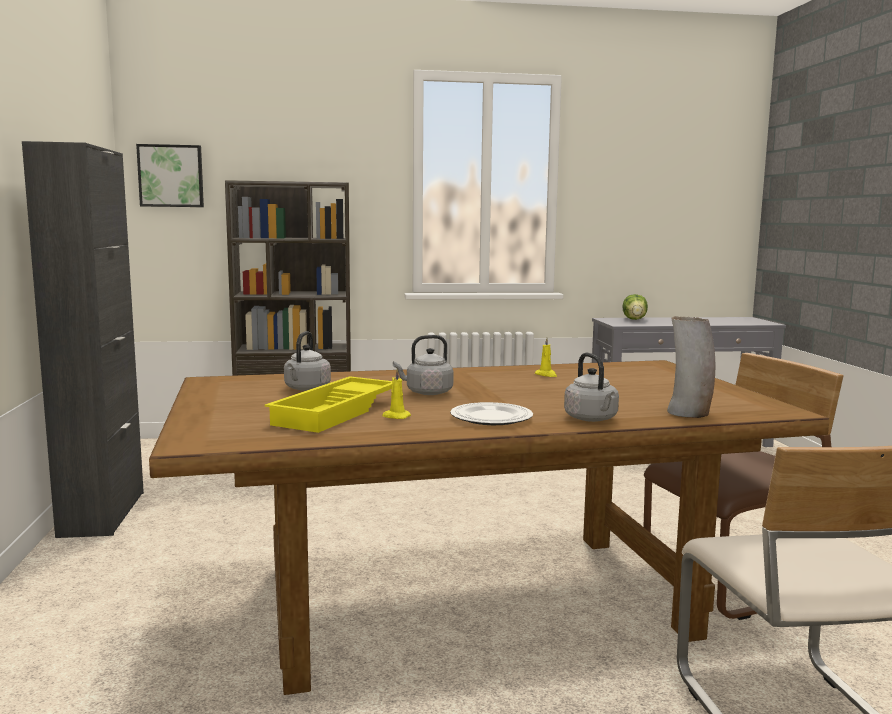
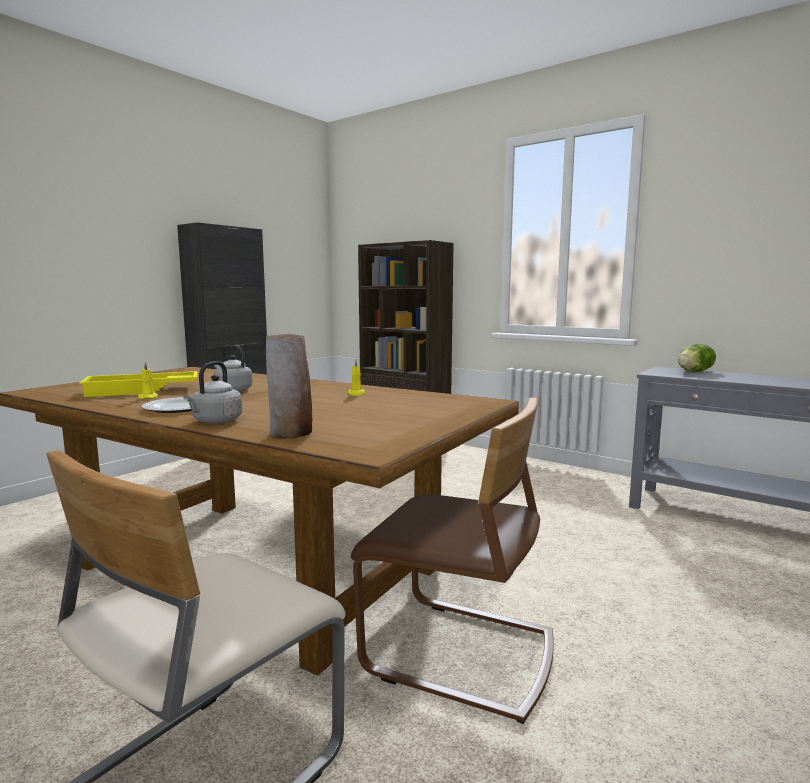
camera: 45 degrees right, 0 degrees up
(171, 176) = (355, 245): picture -> none
(306, 389) = (197, 378): grey kettle -> none

